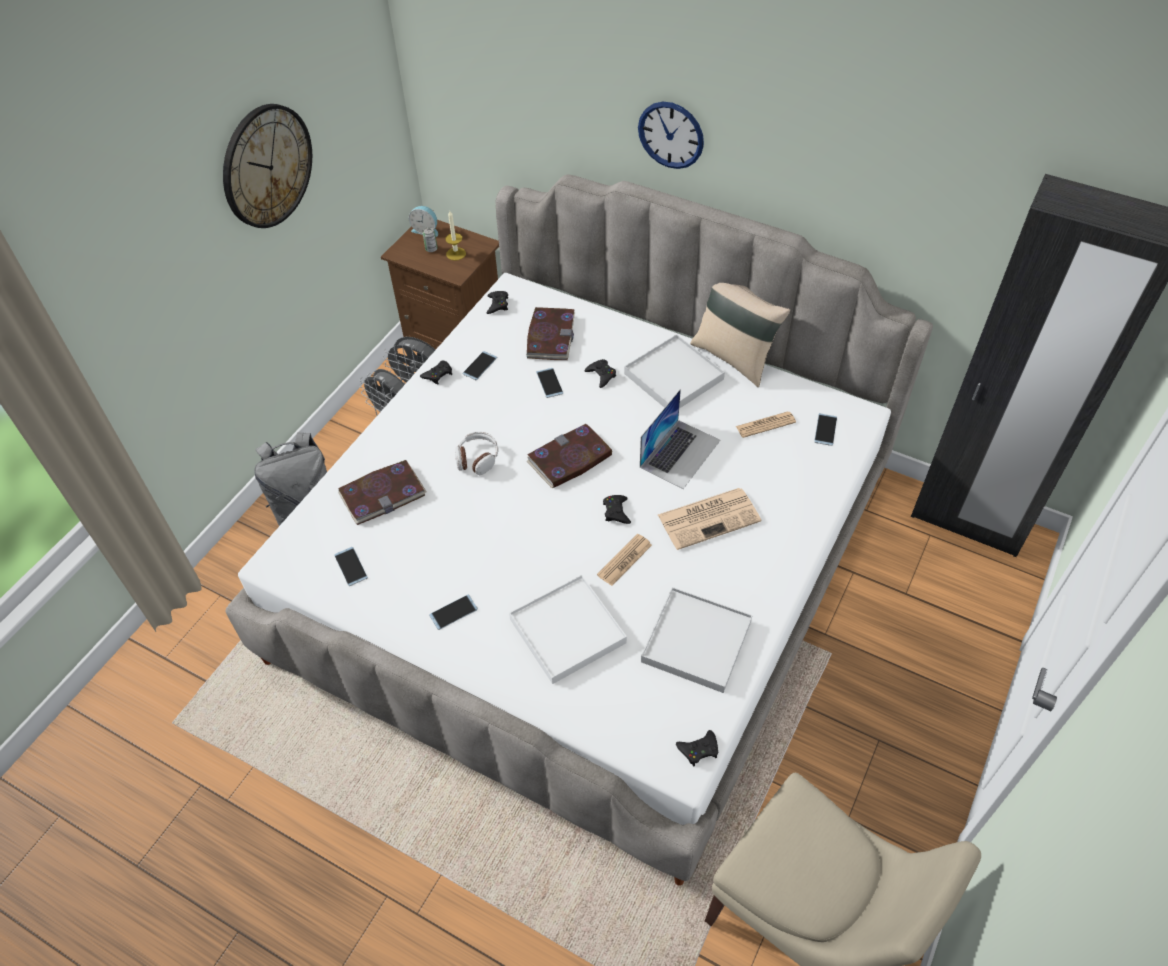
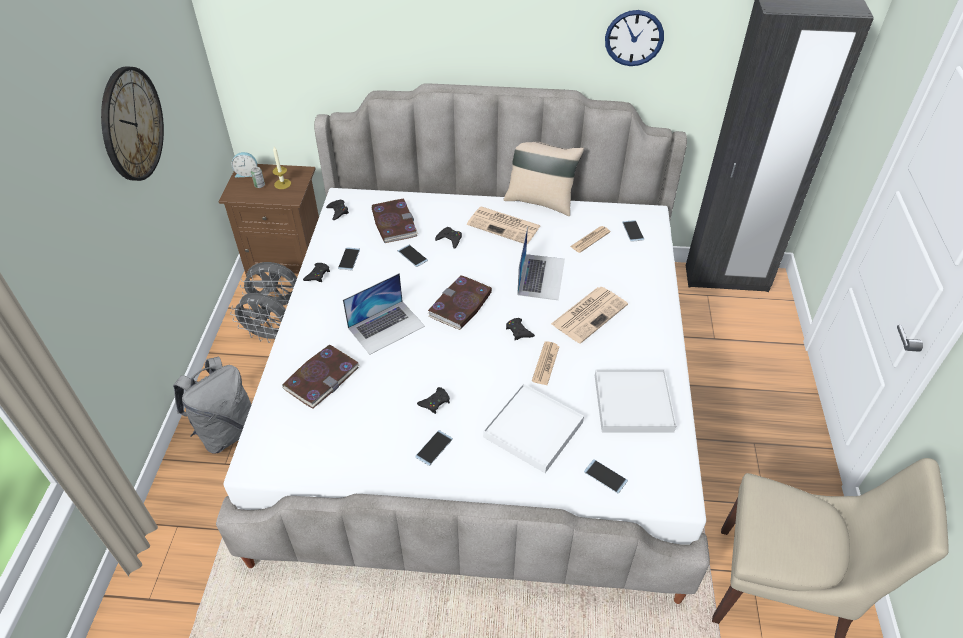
camera: 25 degrees left, 5 degrees down
(350, 566) = (325, 443): phone -> phone (605, 476)
(477, 458) = (386, 327): headphones -> laptop
(671, 135) = (459, 35): wall clock -> wall clock (634, 38)
(674, 376) = (505, 225): white tray -> newspaper
(699, 749) = (682, 479): black game controller -> black game controller (435, 402)

